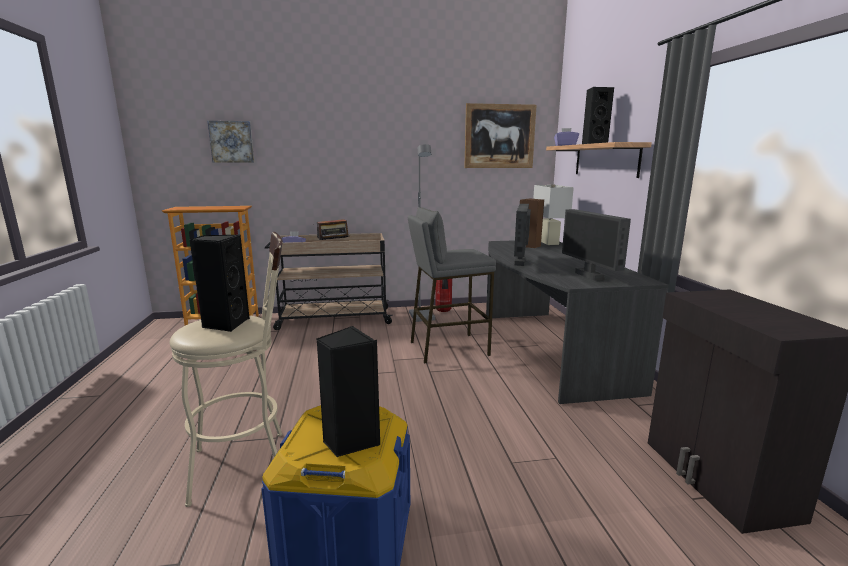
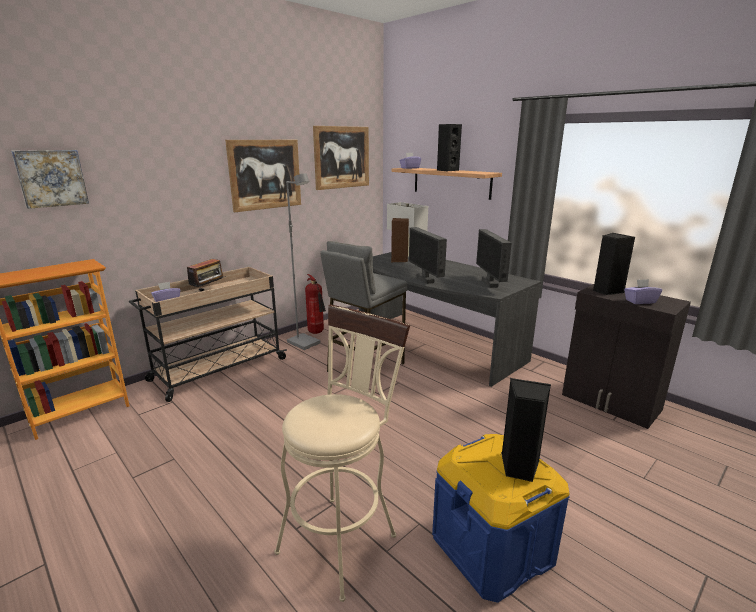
camera: 35 degrees left, 5 degrees up
(225, 324) = (334, 411): black speaker -> black speaker (606, 291)
(409, 149) = (265, 174): none -> picture
(590, 276) = (490, 283): monitor -> monitor turned 45 degrees clockwise
(750, 317) = (640, 301): none -> purple tissue box

